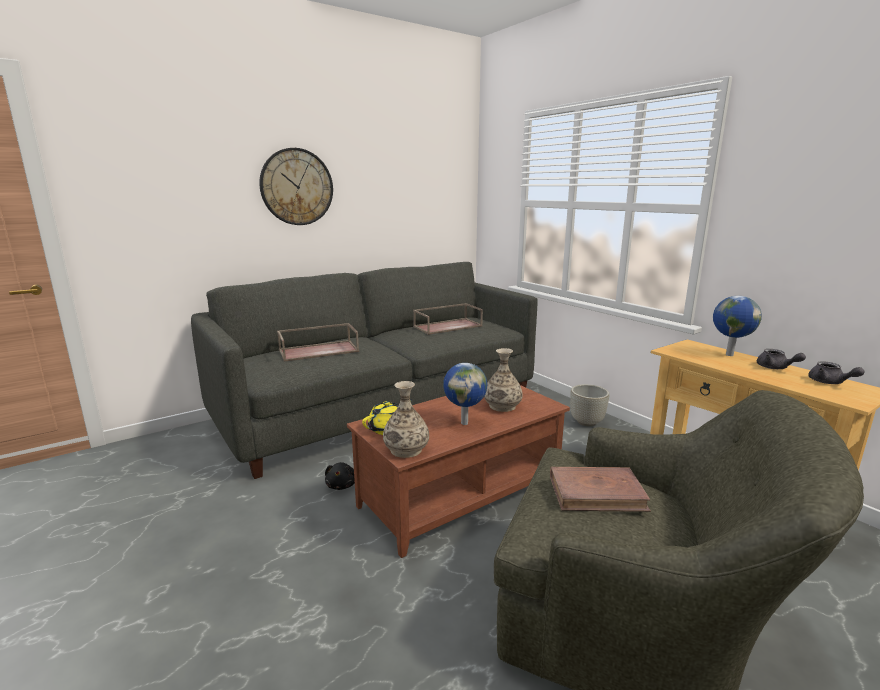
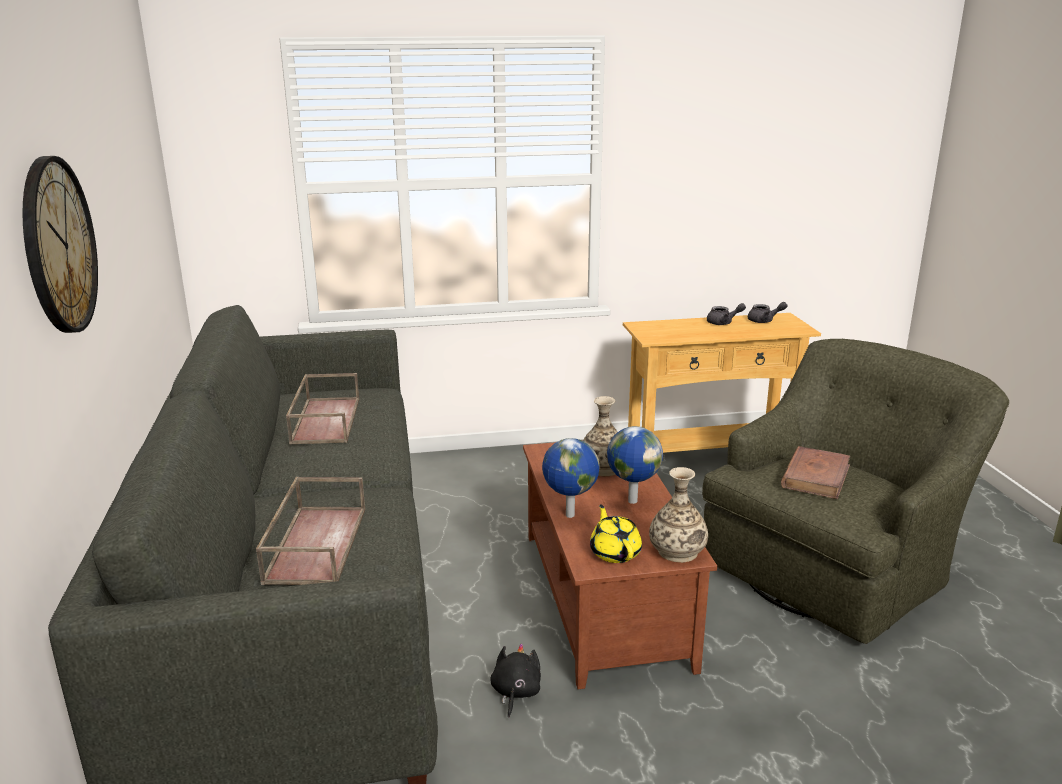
camera: 65 degrees left, 5 degrees up
(342, 485) = (515, 693): black plush toy -> black plush toy turned 105 degrees counterclockwise
(587, 422) = (513, 464): grey planter -> none
(728, 354) = (680, 324): globe -> globe (568, 515)

